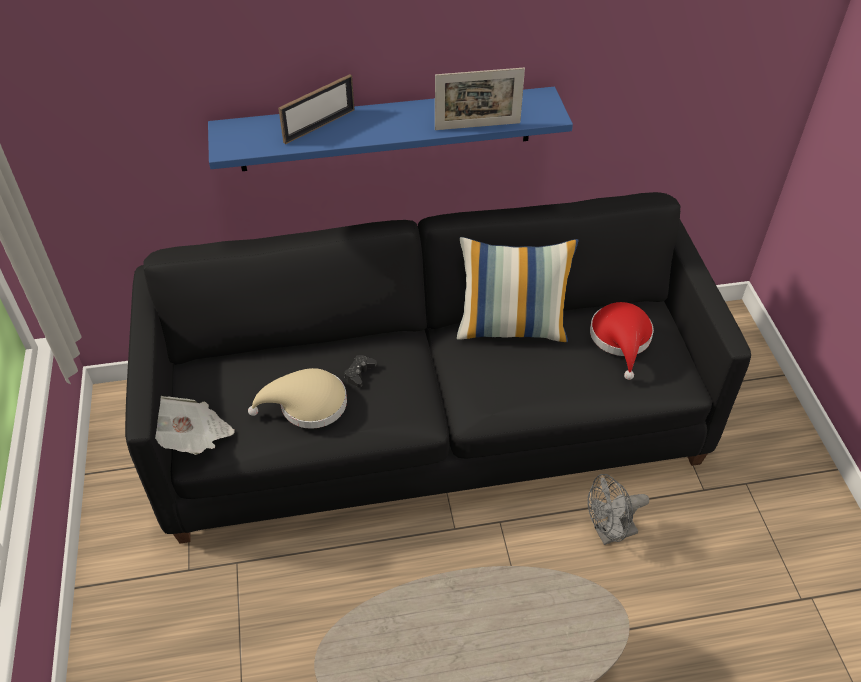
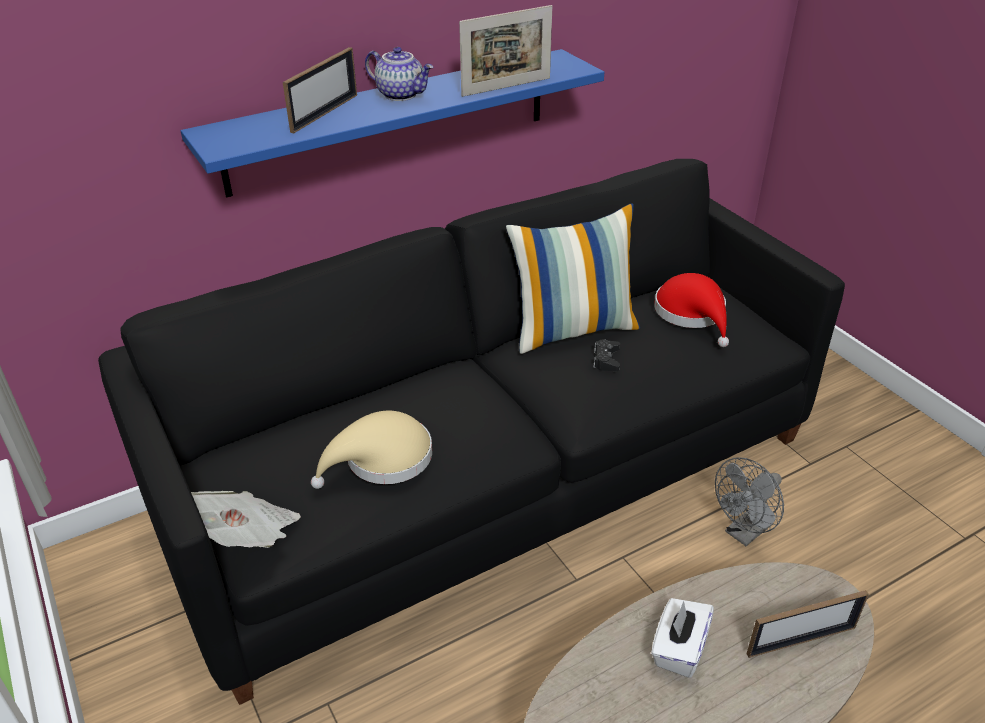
camera: 20 degrees left, 10 degrees down
(359, 373) = (428, 412): black game controller -> black game controller (606, 359)
(389, 117) = (401, 94): none -> teapot
(462, 617) = (678, 649): none -> white tissue box
(558, 643) = (801, 640): none -> picture frame

